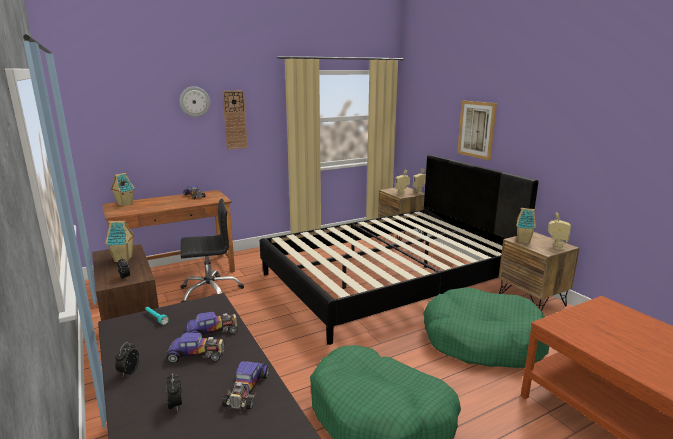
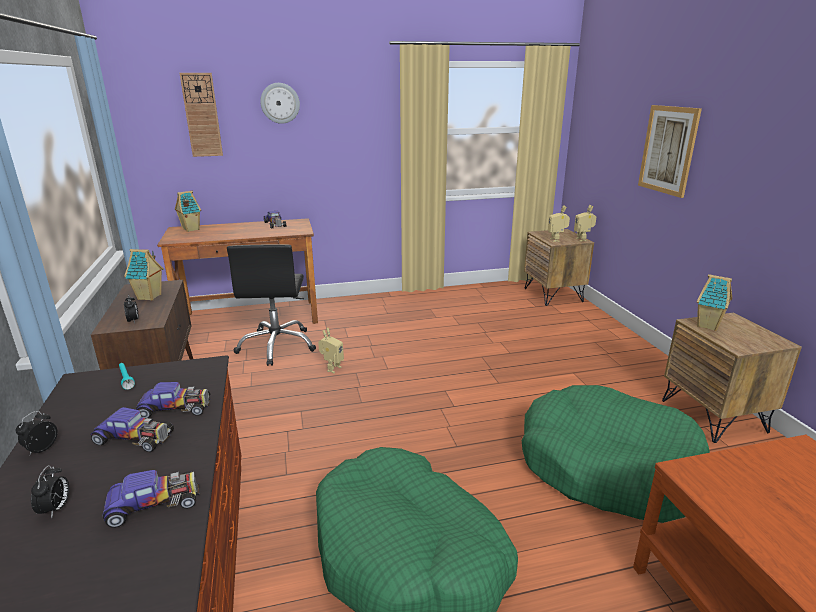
camera: 15 degrees right, 5 degrees up
(210, 292) = (277, 346): black office chair -> black office chair turned 90 degrees clockwise
(235, 120) = (332, 128): wall clock -> wall clock (202, 115)
(246, 390) = (154, 503): toy car -> toy car turned 135 degrees counterclockwise
(389, 279) = (510, 356): black bed -> none
(556, 247) = (759, 341): toy robot -> toy robot (332, 368)

